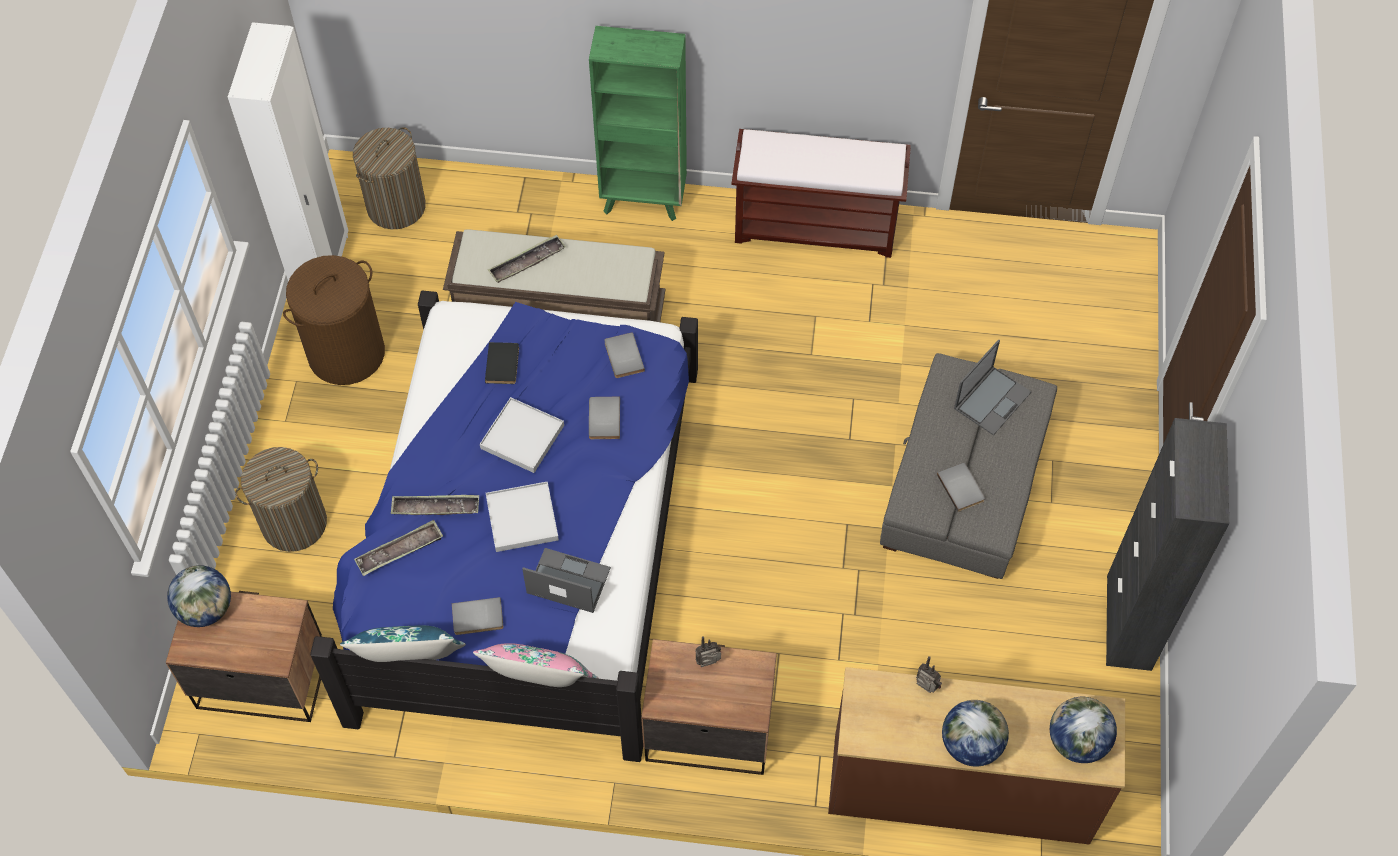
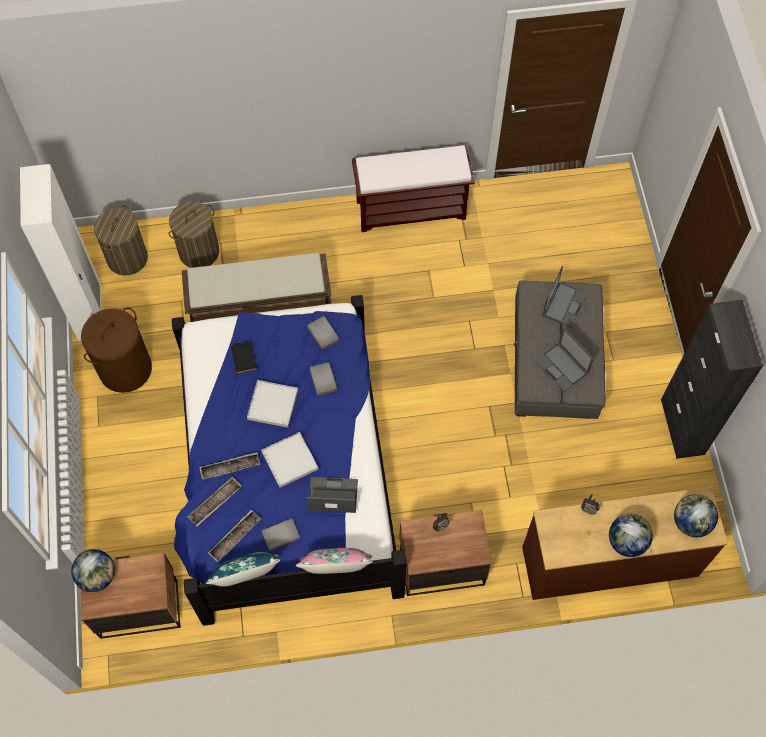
camera: 15 degrees left, 5 degrees up
(294, 523) = (126, 495): laundry basket -> laundry basket (199, 252)
(527, 262) = (237, 282): tray -> tray (235, 537)
(644, 200) = (293, 216): green bookcase -> none
(962, 487) = (562, 367): grey book -> laptop

